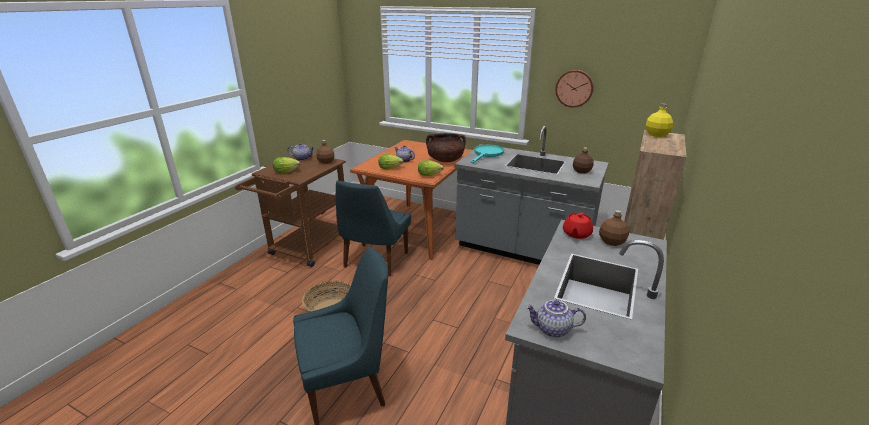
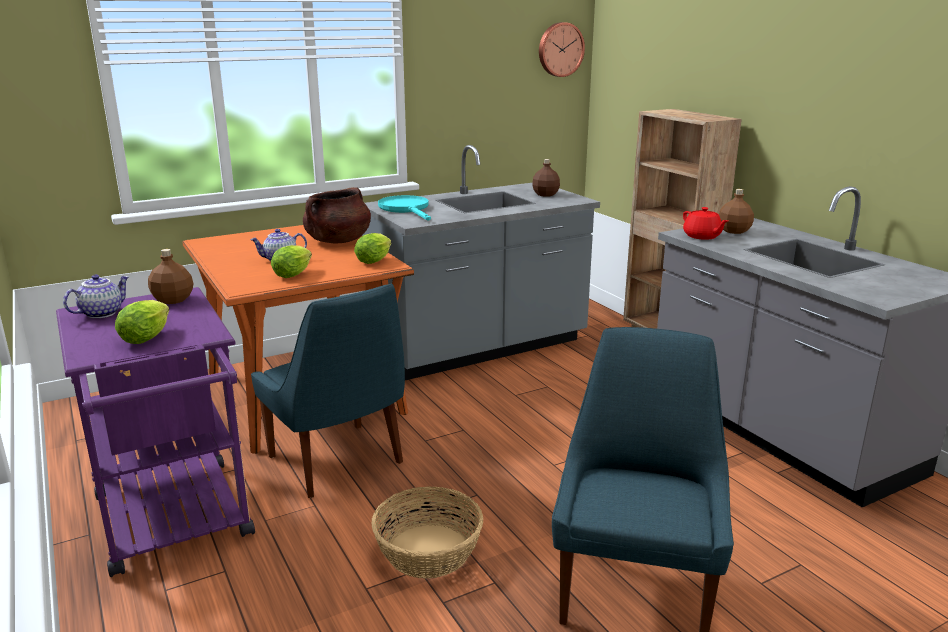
camera: 55 degrees left, 5 degrees down
(305, 249) = (176, 524): brown cart -> purple cart
(552, 330) = (889, 292): teapot -> none
(574, 88) = (468, 87): wall clock -> wall clock (560, 49)
(656, 134) = (663, 112): yellow bottle -> none

